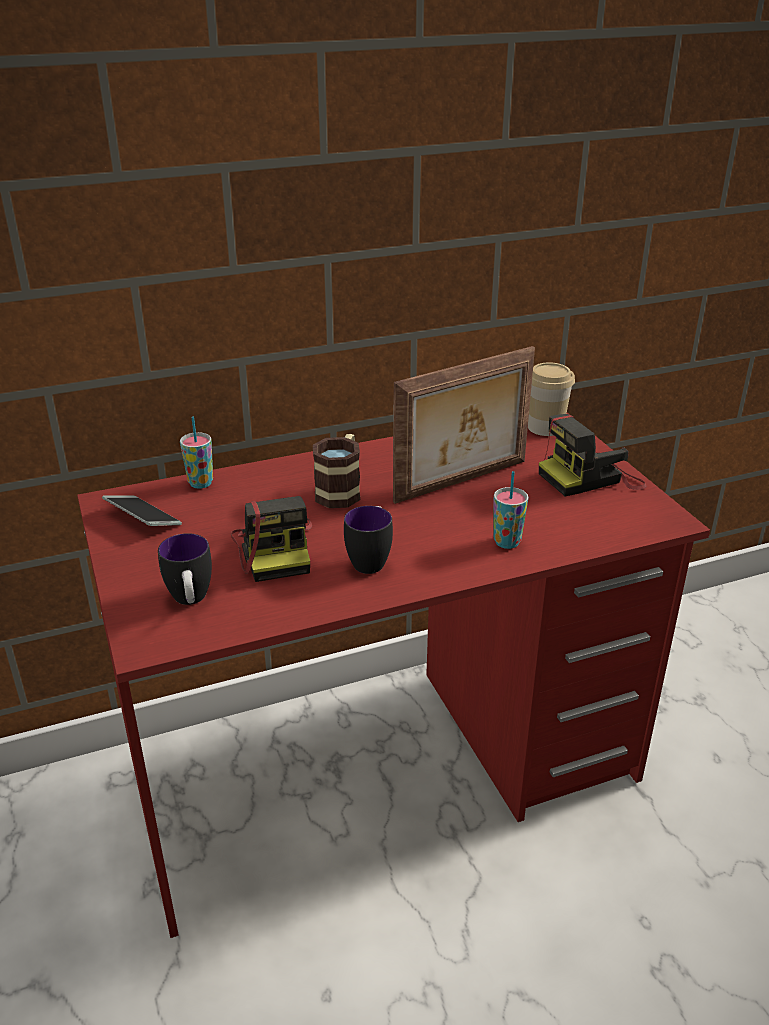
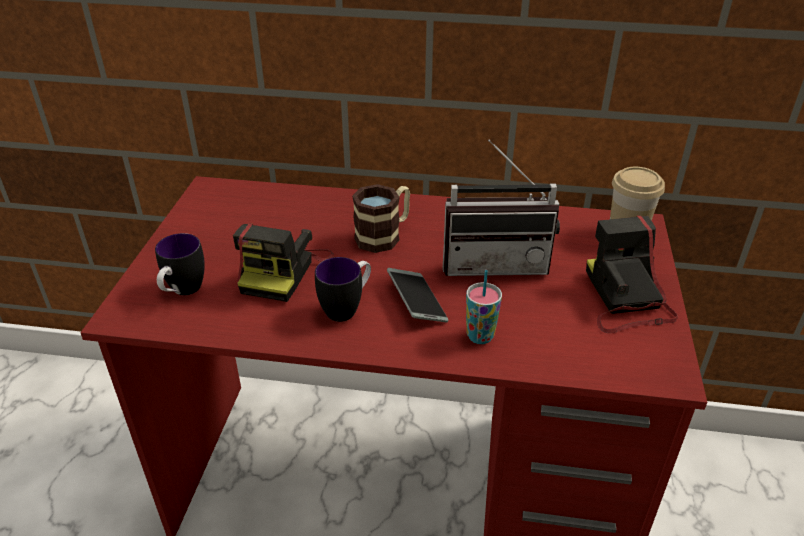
camera: 30 degrees right, 5 degrees up
(143, 518) = (218, 210): phone -> phone (416, 301)
(200, 483) = (285, 194): cup -> none
(462, 482) = (495, 262): picture frame -> radio
(590, 478) = (625, 299): camera -> camera turned 75 degrees clockwise

